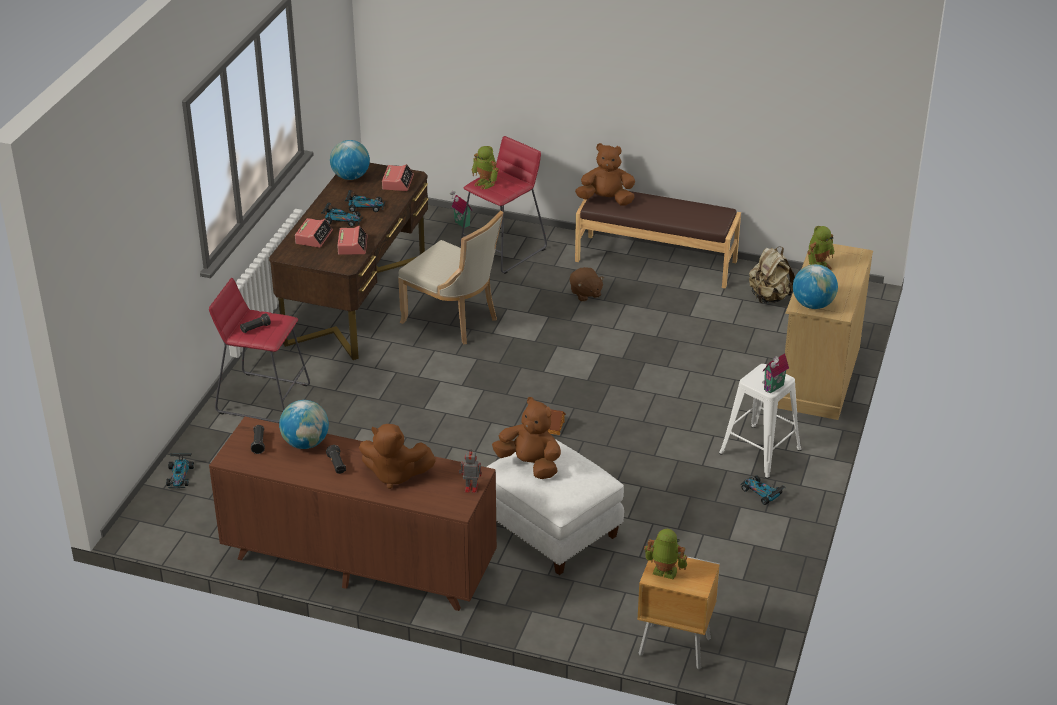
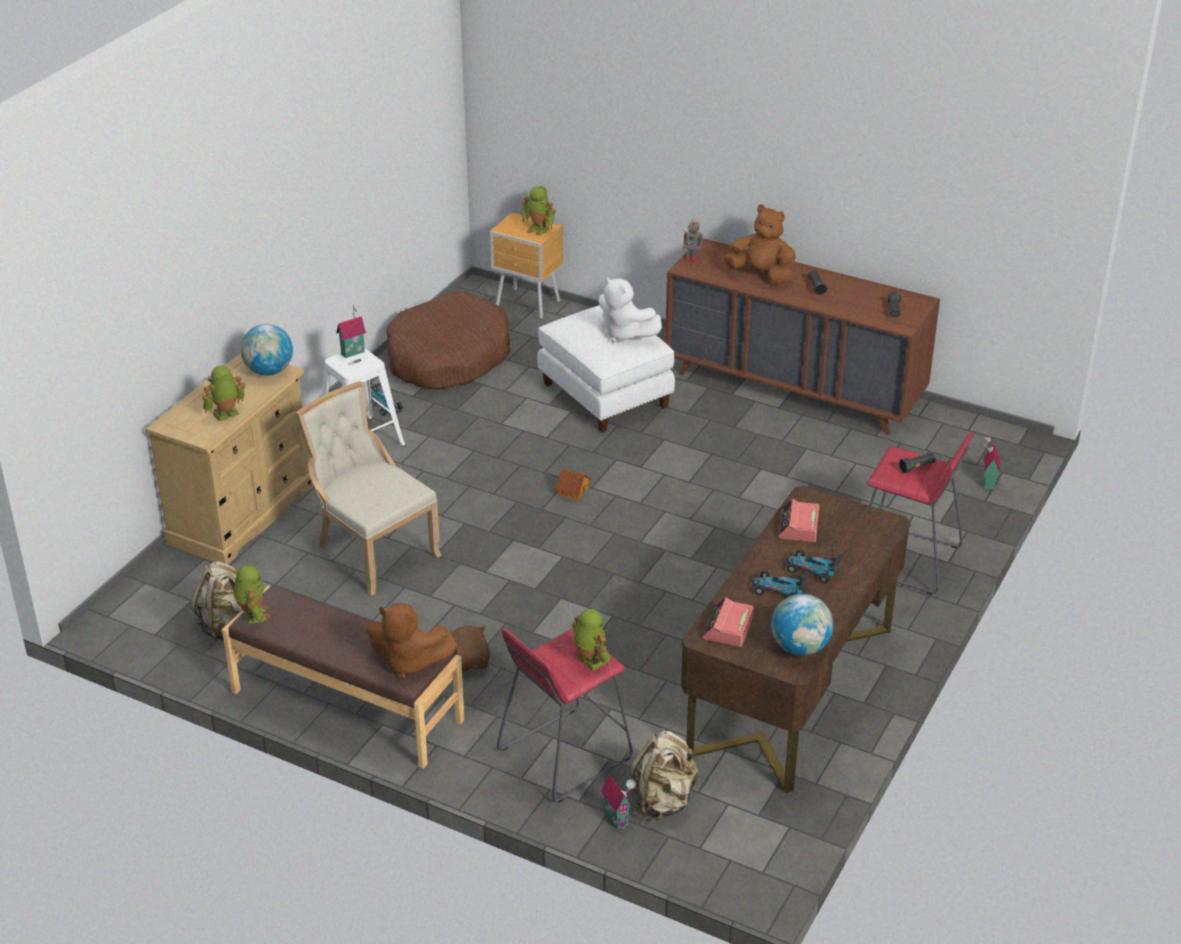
camera: 170 degrees left, 0 degrees up
(180, 476) = (987, 482): toy car -> toy house
(305, 443) = (847, 307): globe -> none
(314, 237) = (851, 546): alarm clock -> none
(434, 234) = (664, 800): none -> beige backpack
(454, 320) = (659, 640): beige chair -> beige chair (372, 551)
(530, 464) = (625, 333): brown plush toy -> white plush toy
(724, 214) = (252, 615): none -> toy robot
(728, 557) = (447, 358): none -> brown dog bed

